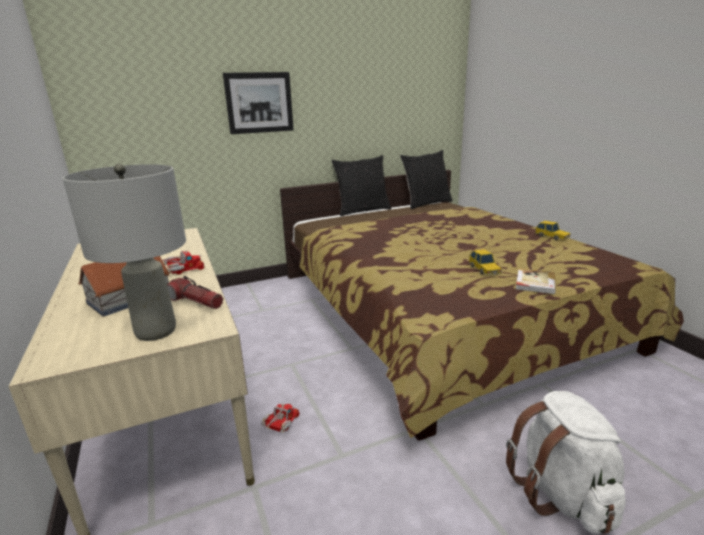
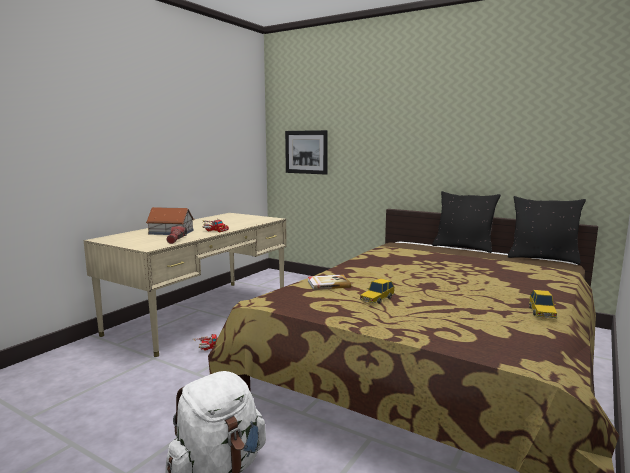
camera: 55 degrees right, 10 degrees down
(156, 331) = (139, 242): grey table lamp -> none
(259, 103) = (383, 135): picture -> picture (306, 152)
(534, 283) = (374, 318): book -> book (328, 284)

